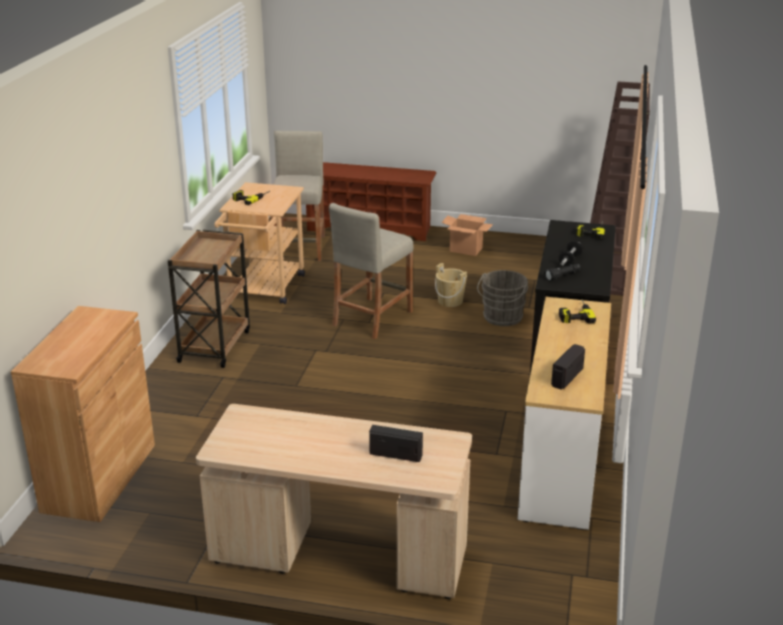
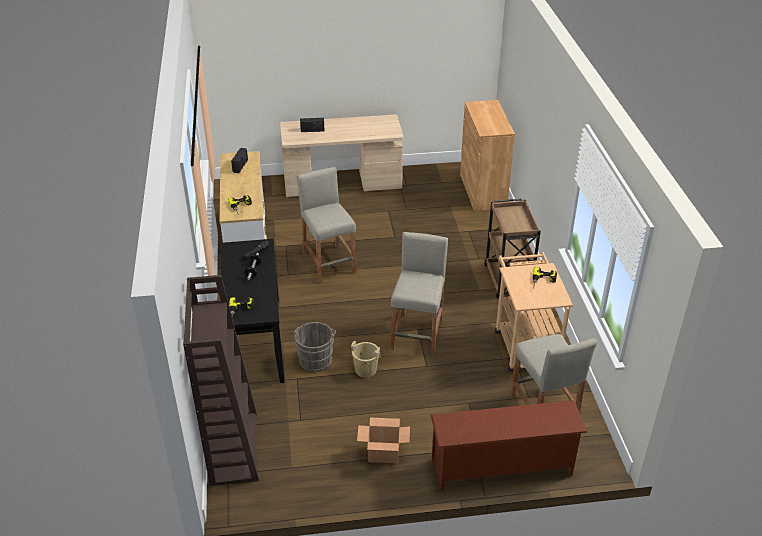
camera: 160 degrees right, 10 degrees up
(439, 414) = (329, 263): none -> beige stool

